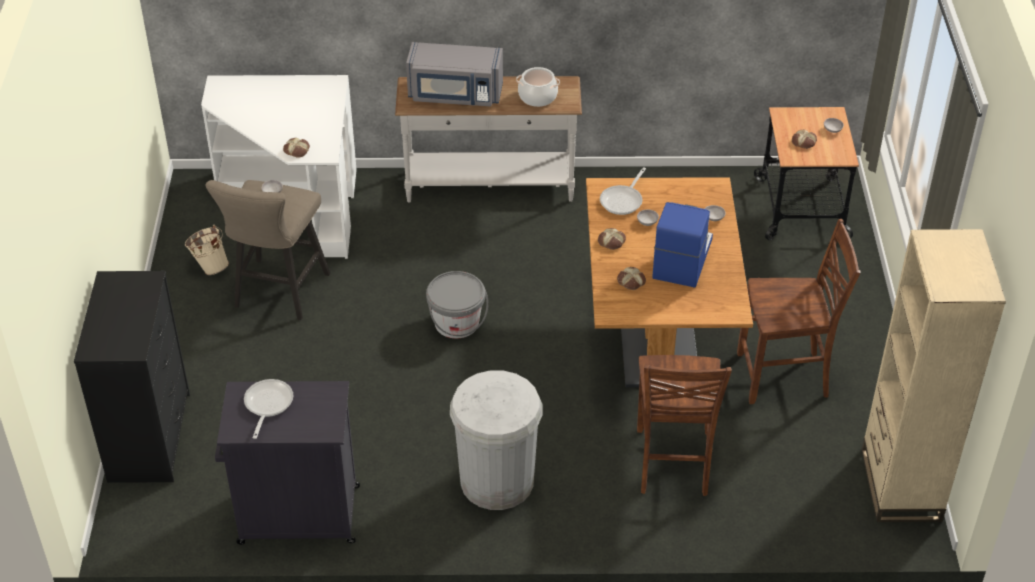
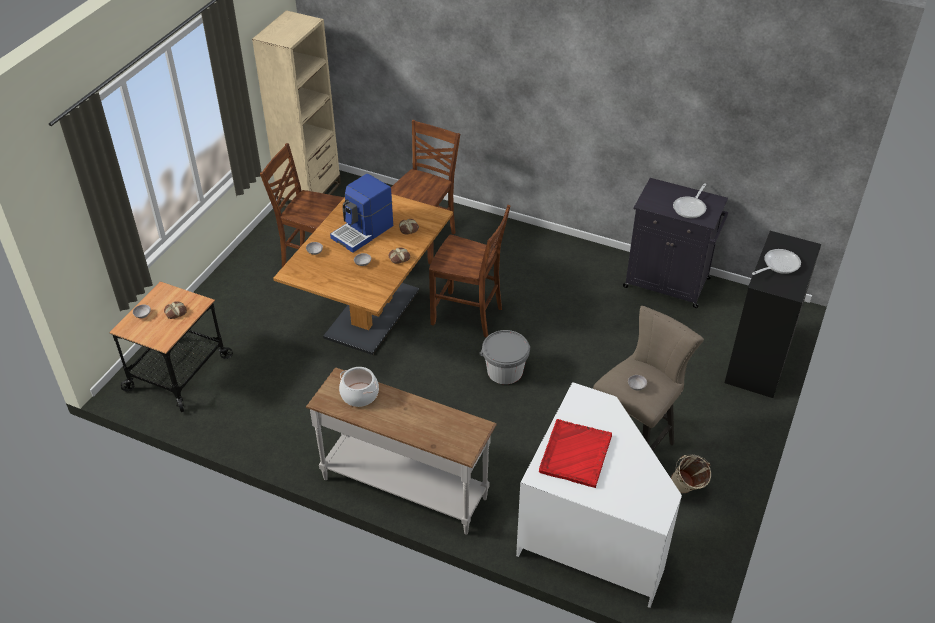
camera: 155 degrees left, 0 degrees up
(297, 150) = (603, 406): bread -> none
(308, 106) = (575, 454): none -> red tray
(455, 95) = (430, 423): grey microwave -> none
(497, 481) = (536, 264): white trash can -> none
(540, 374) = (468, 316): none -> brown chair
(623, 200) = (365, 284): frying pan -> frying pan (778, 265)

